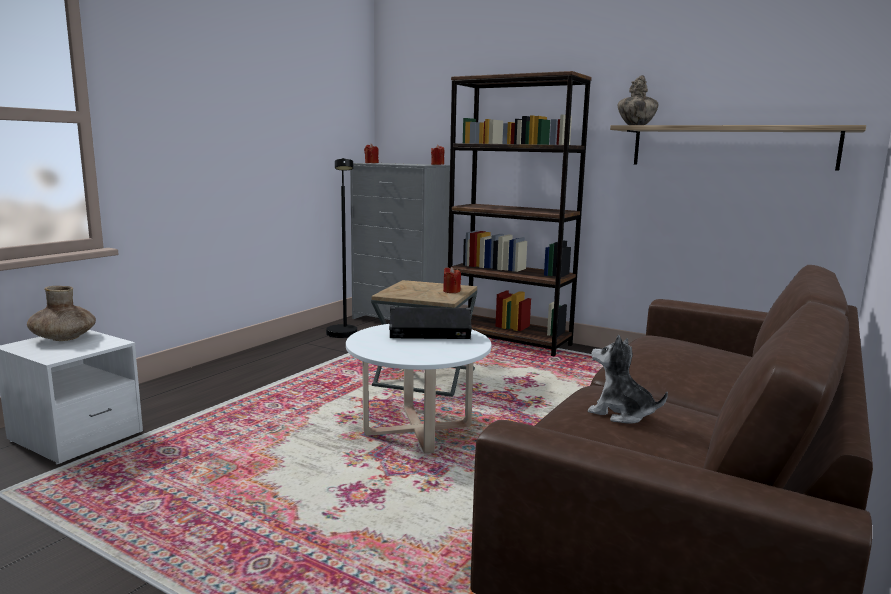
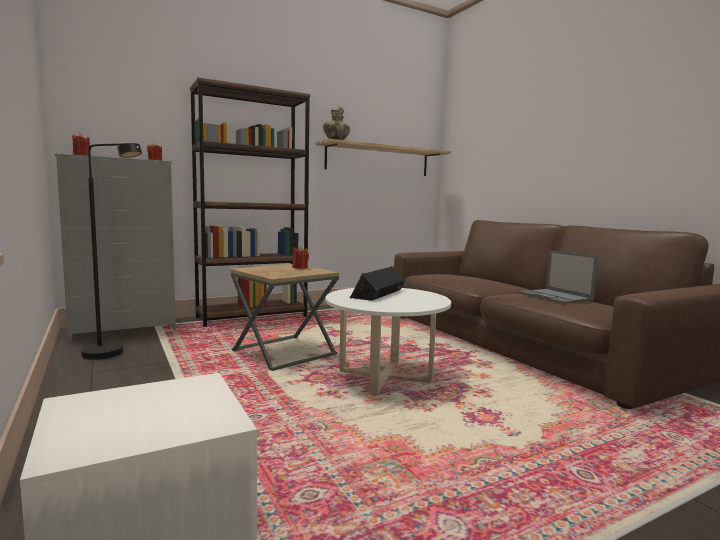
camera: 60 degrees left, 5 degrees down
(64, 338) = (99, 411): brown vase -> none
(621, 413) = (555, 297): plush toy -> laptop

